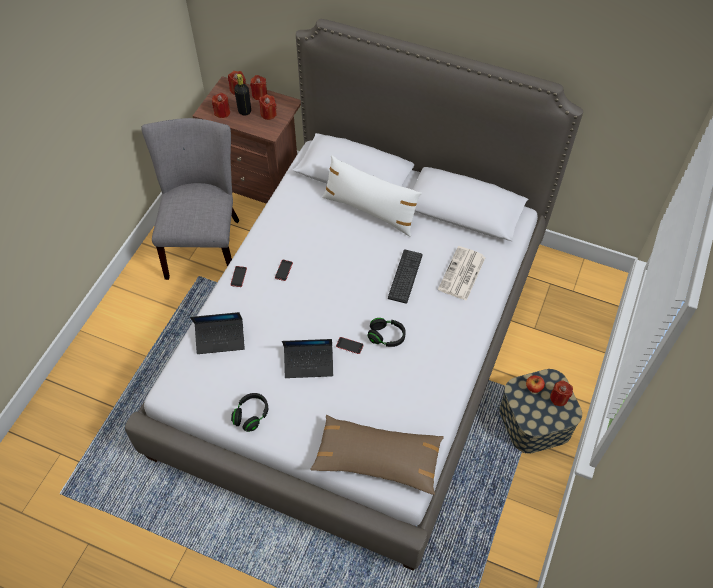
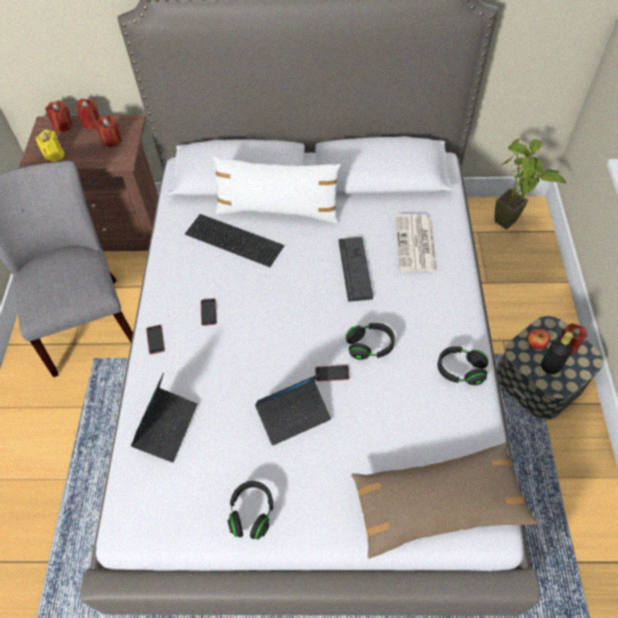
camera: 20 degrees left, 0 degrees up
(220, 339) = (166, 427): laptop -> laptop turned 45 degrees counterclockwise
(222, 112) = (54, 155): red candle -> yellow candle
(244, 111) = (81, 146): black bottle -> black bottle (550, 367)
(328, 222) = (236, 239): none -> keyboard
(443, 378) = (460, 370): none -> black headphones
(580, 289) = (510, 227): none -> potted plant

